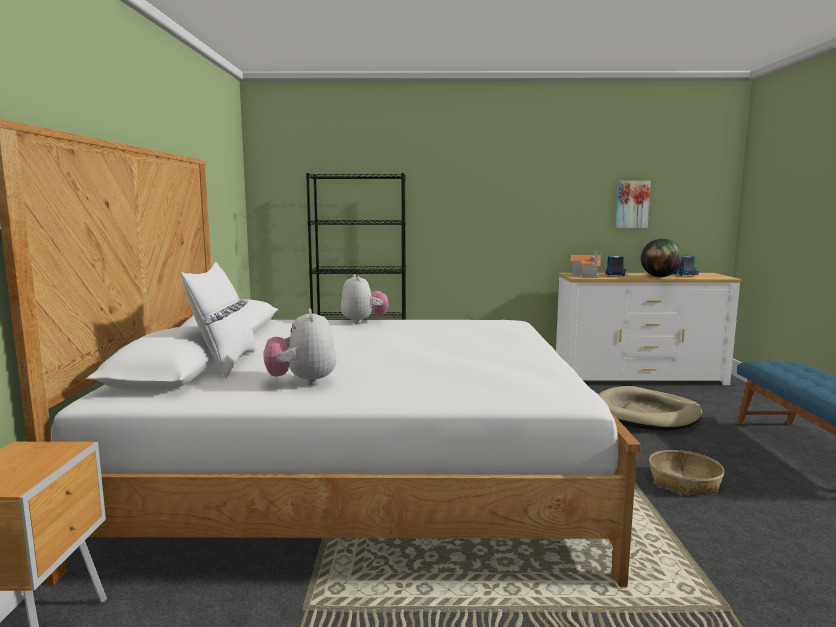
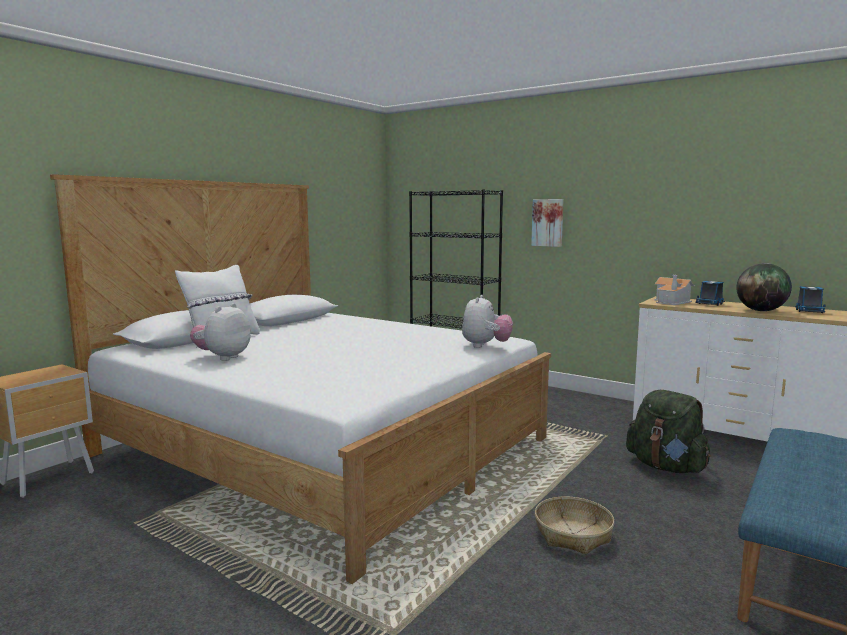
camera: 35 degrees right, 0 degrees up
(363, 322) = (389, 323): plush toy -> plush toy (485, 346)
(632, 204) = (753, 220): picture -> picture (548, 222)
(645, 414) = (666, 467): beige dog bed -> green backpack

